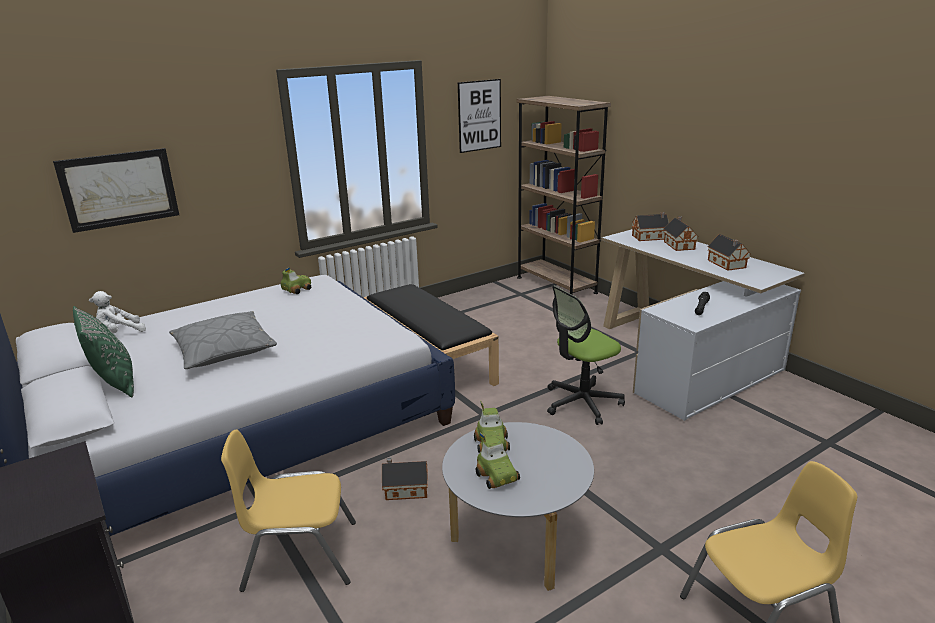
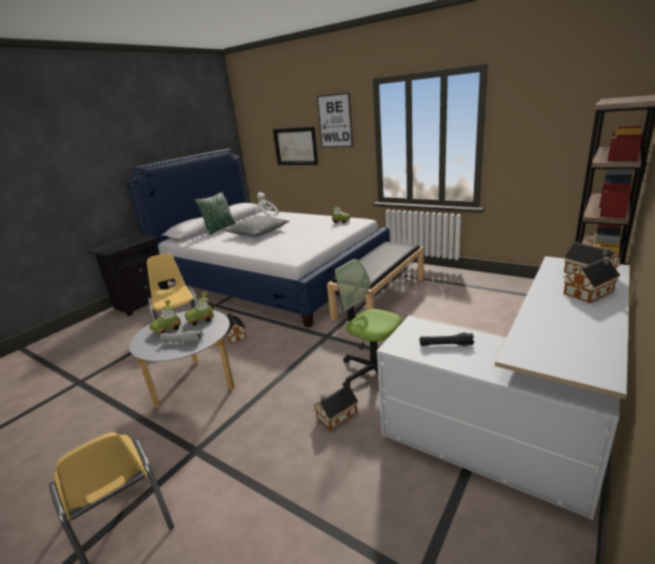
camera: 70 degrees right, 0 degrees up
(479, 115) = (549, 116): picture -> picture (335, 121)
(550, 462) = (182, 342): none -> grey flashlight
(727, 264) = (562, 329): toy house -> toy house (335, 416)

